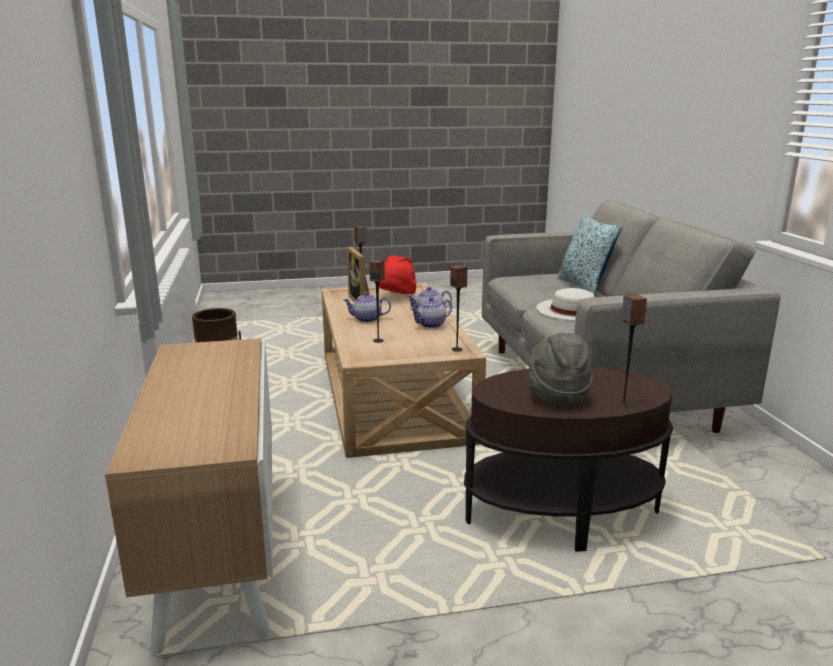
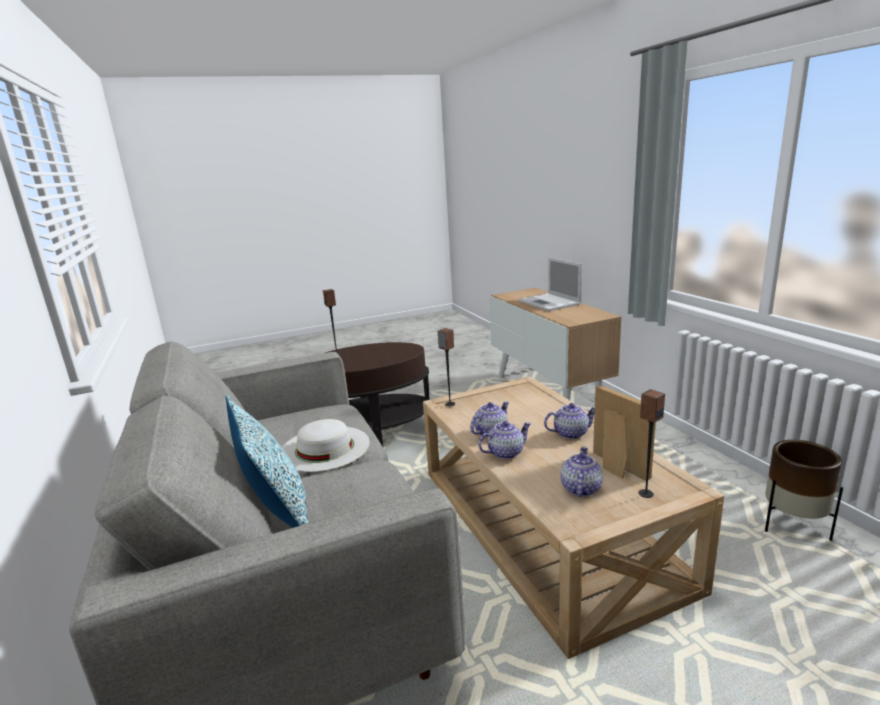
camera: 170 degrees right, 0 degrees up
(191, 394) = (550, 303): none -> laptop
(378, 340) = (528, 405): speaker -> none
(396, 297) = (580, 488): red hat -> teapot
(557, 397) = (373, 351): grey hat -> none

